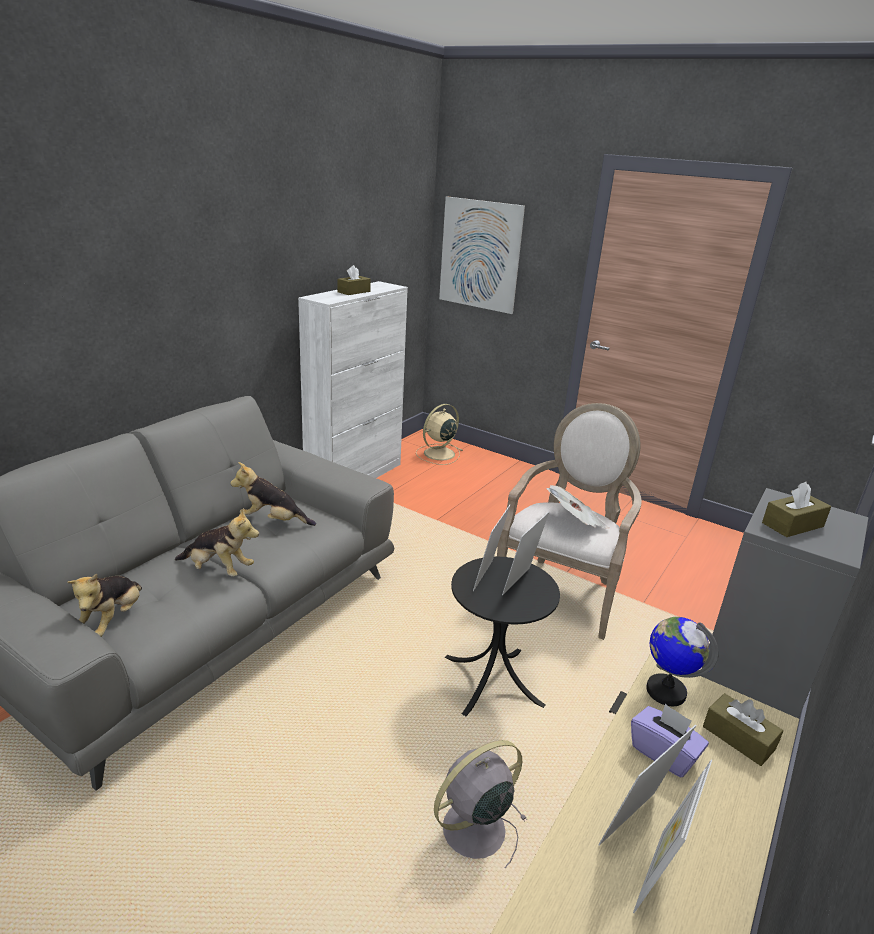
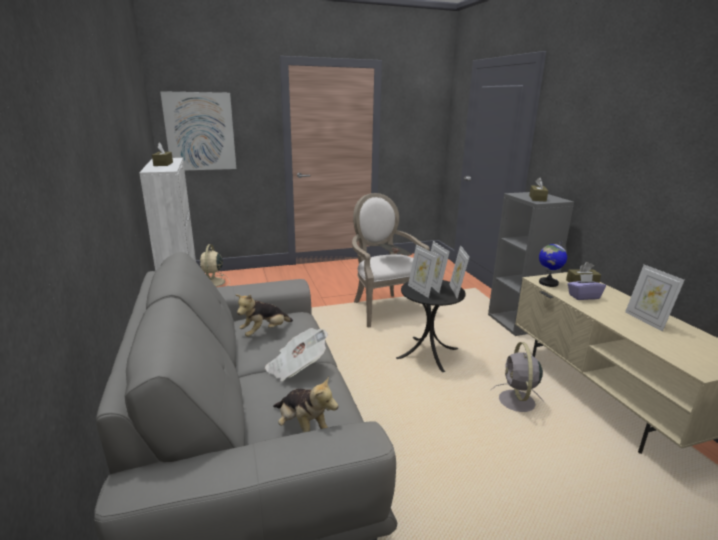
camera: 50 degrees left, 5 degrees down
(218, 569) = (296, 367): plush toy -> newspaper
(635, 825) = (619, 315): picture frame -> picture frame (456, 291)

